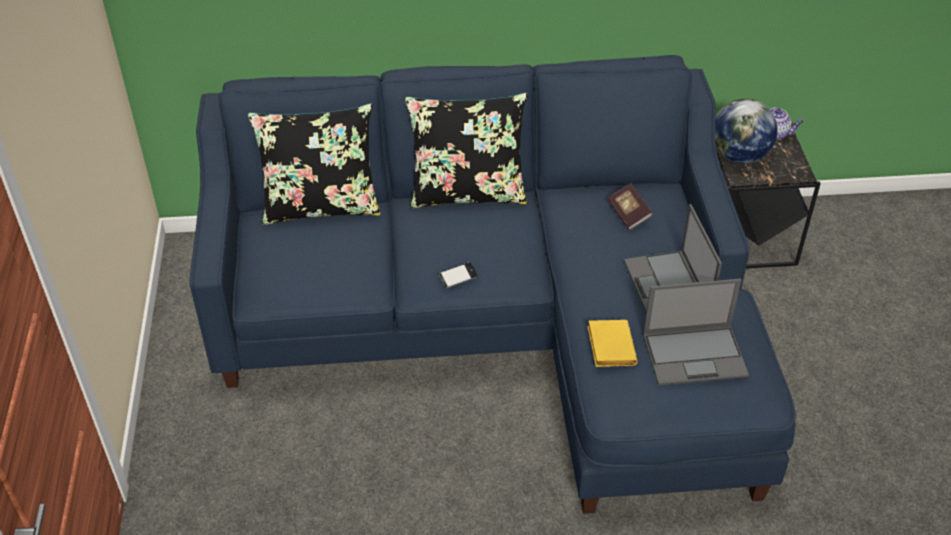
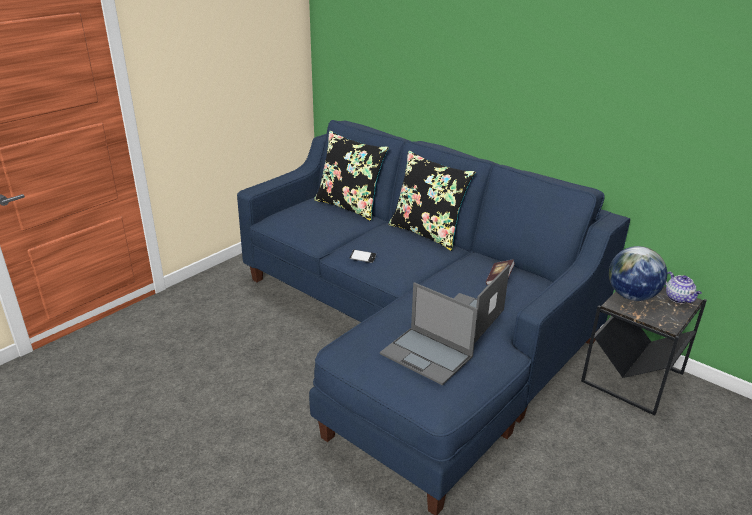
camera: 45 degrees right, 15 degrees down
(609, 346) = (384, 322): yellow book -> none

